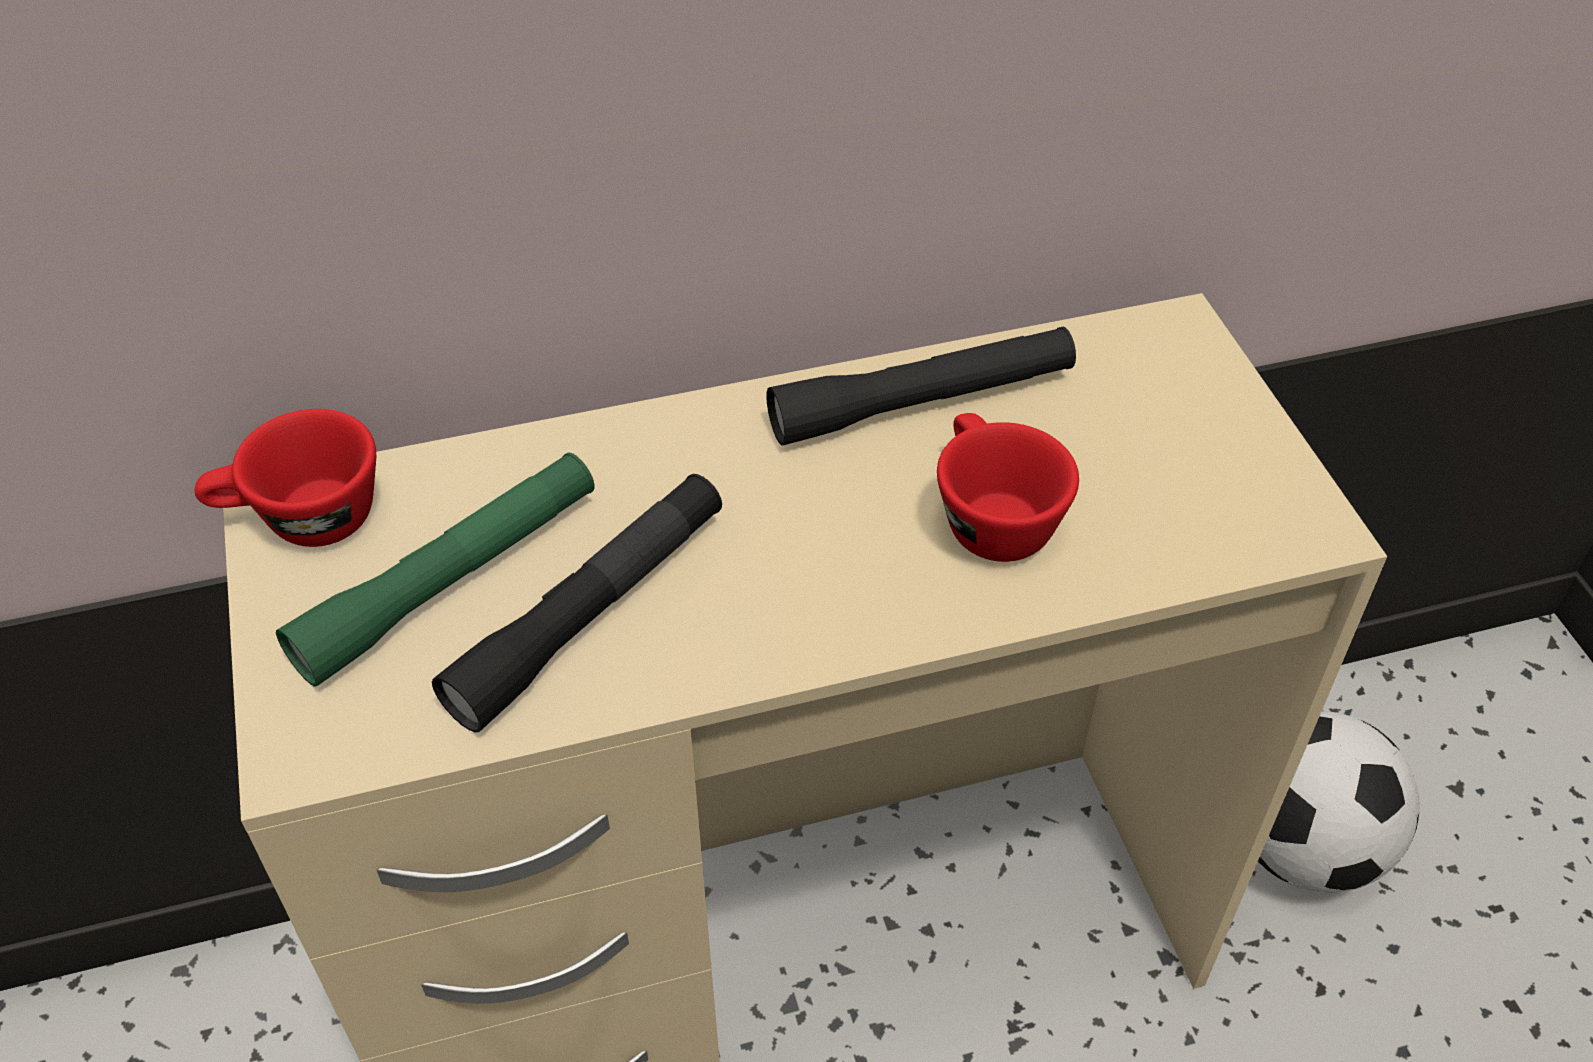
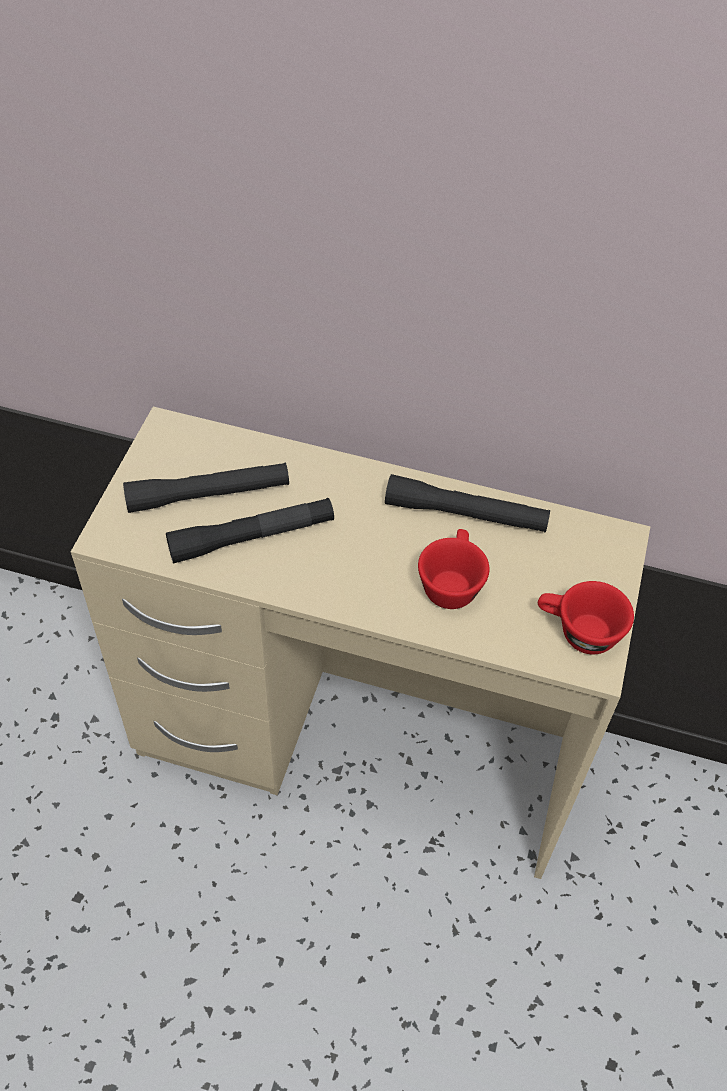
camera: 30 degrees right, 5 degrees up
(302, 520) = (171, 439): red cup -> red cup (577, 632)
(450, 581) = (208, 495): green flashlight -> black flashlight
(1303, 847) = (645, 846): football -> none

